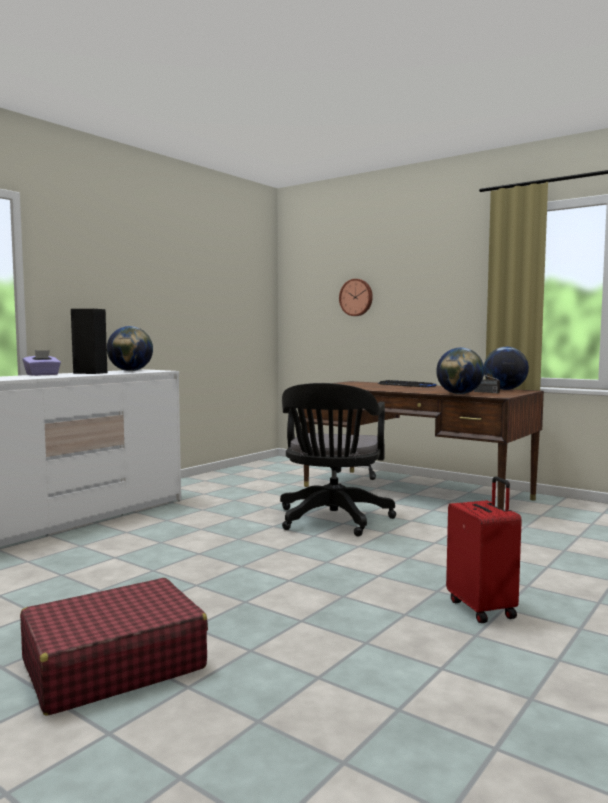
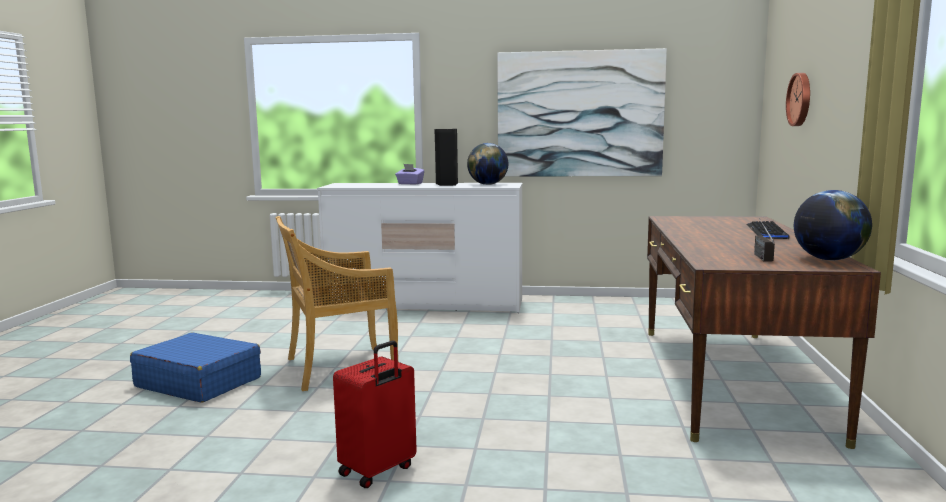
camera: 60 degrees right, 5 degrees up
(113, 665) = (198, 382): red suitcase -> blue suitcase
(171, 302) = (579, 114): none -> picture
(203, 584) = (339, 368): none -> beige chair
(332, 521) = (550, 369): black office chair -> none
(459, 394) = (701, 253): globe -> none

